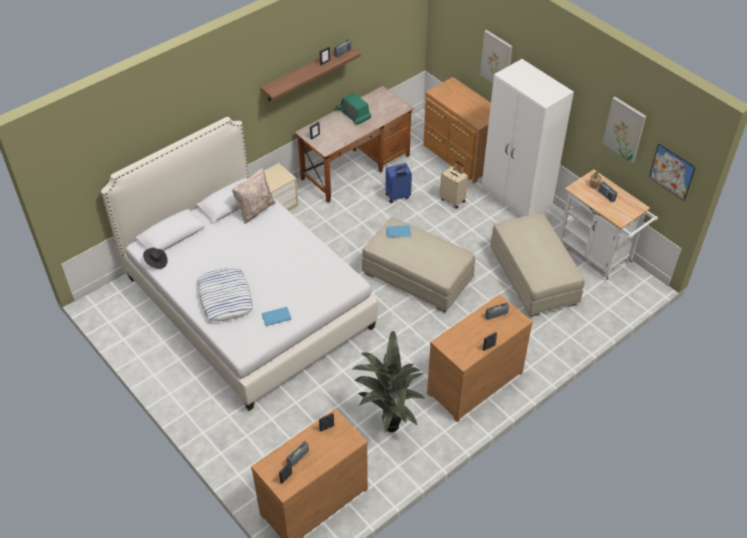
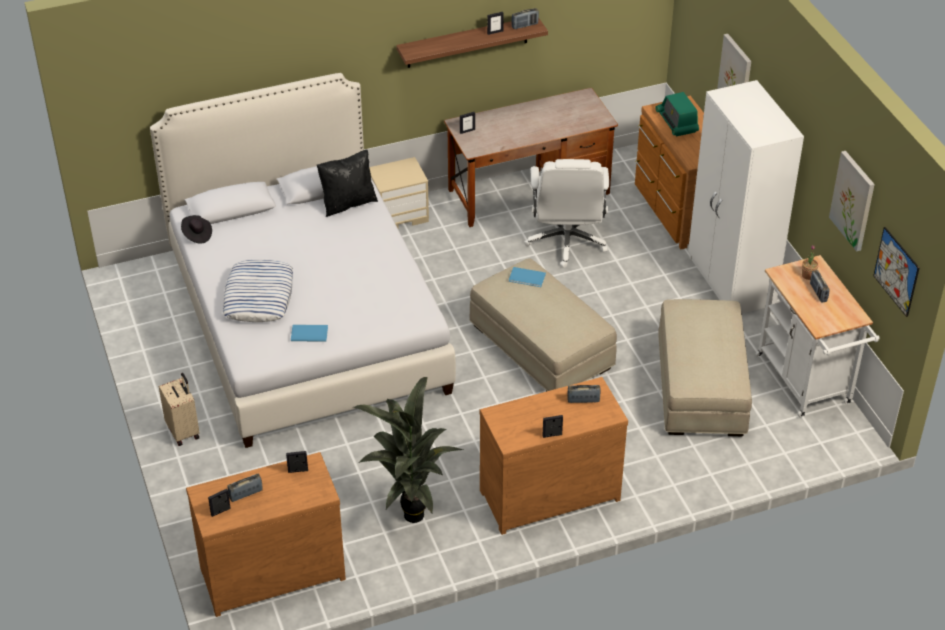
camera: 20 degrees right, 5 degrees down
(255, 210) = (348, 203): beige pillow -> black pillow
(354, 114) = (533, 115): radio -> radio (677, 122)
(398, 196) = (566, 242): blue suitcase -> white office chair
(453, 200) = (640, 264): beige suitcase -> beige suitcase (184, 431)

